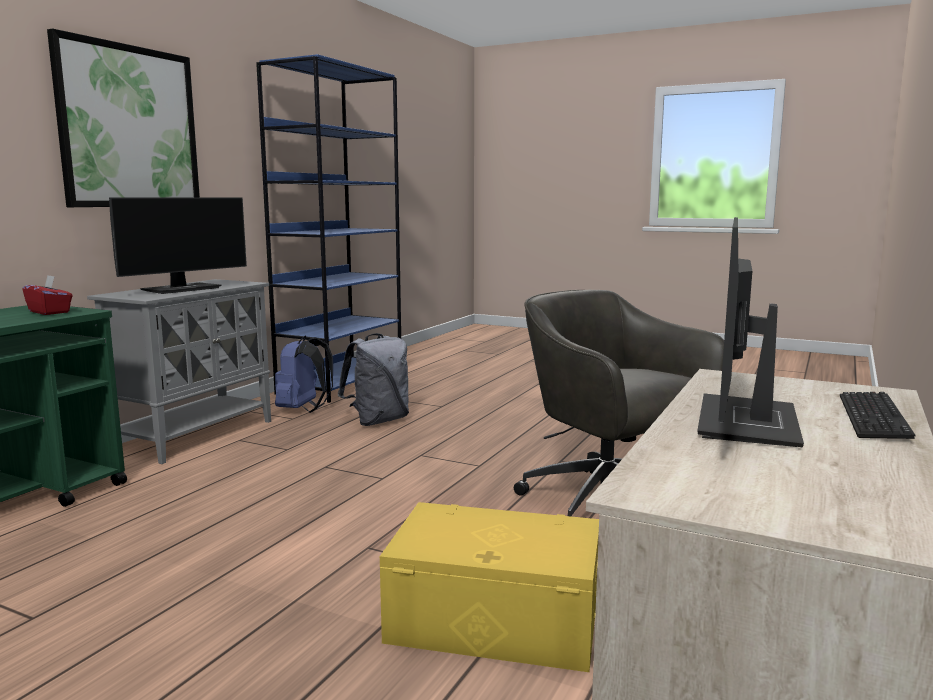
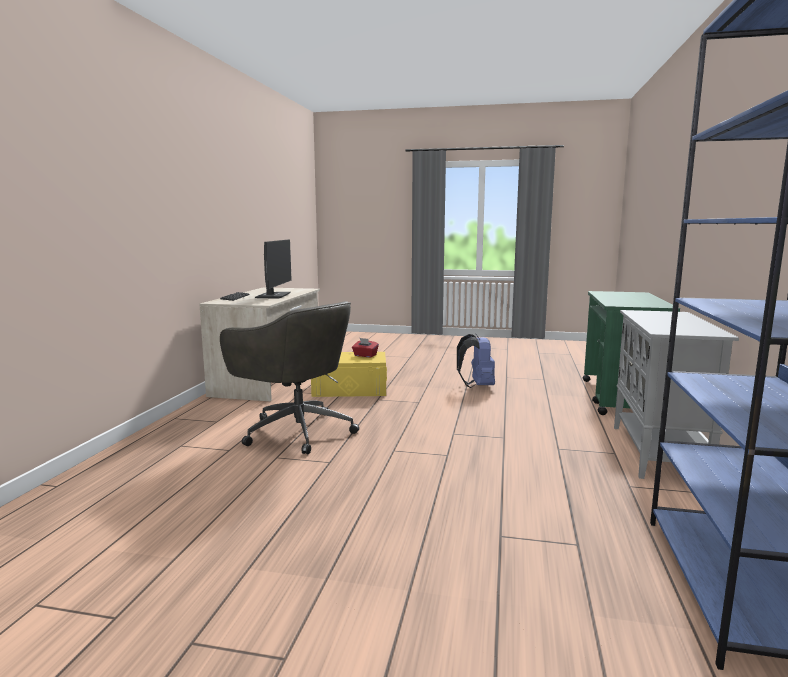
camera: 165 degrees right, 0 degrees up
(50, 312) = (628, 303): red tissue box -> red tissue box (365, 355)
(129, 127) = (736, 173): picture -> none
(182, 289) = (666, 320): monitor -> none
(303, 409) = (649, 503): blue backpack -> blue backpack (477, 386)
(378, 421) = (538, 494): grey backpack -> none

